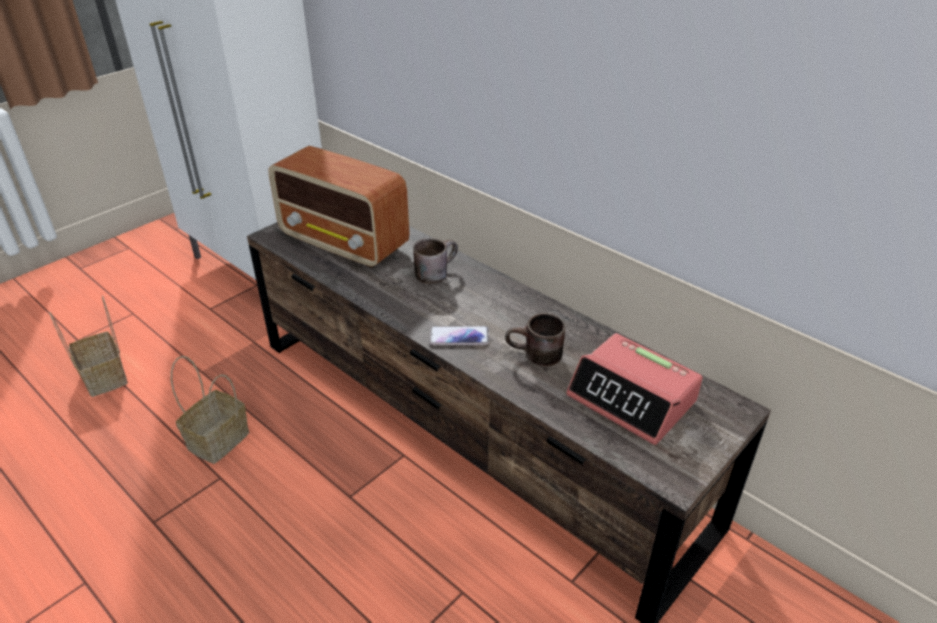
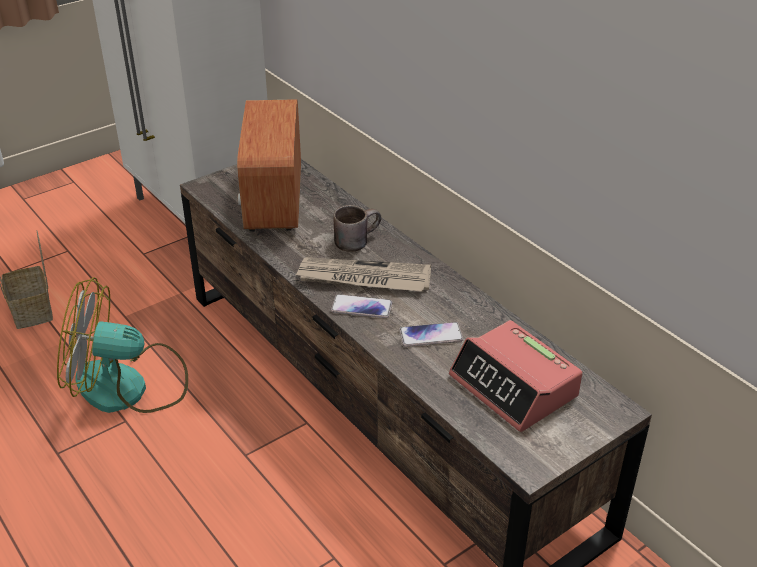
camera: 10 degrees right, 0 degrees up
(218, 442) = (129, 387): basket -> fan
(345, 243) = (274, 201): radio -> radio turned 45 degrees clockwise
(453, 308) = (363, 278): none -> newspaper
(535, 357) = (431, 336): brown mug -> phone

